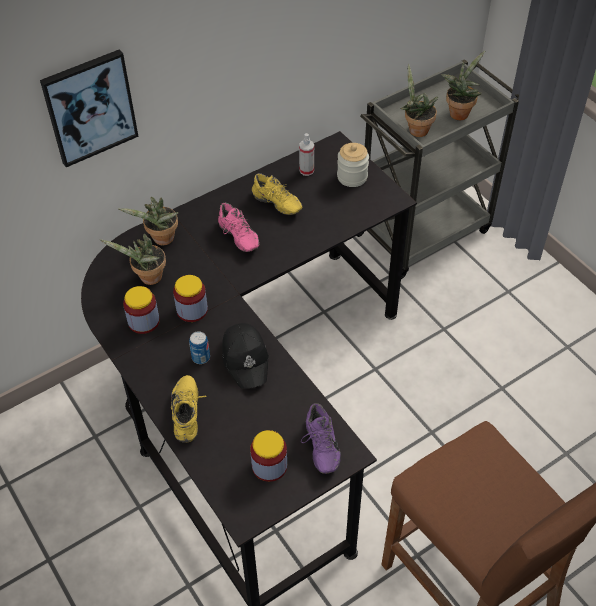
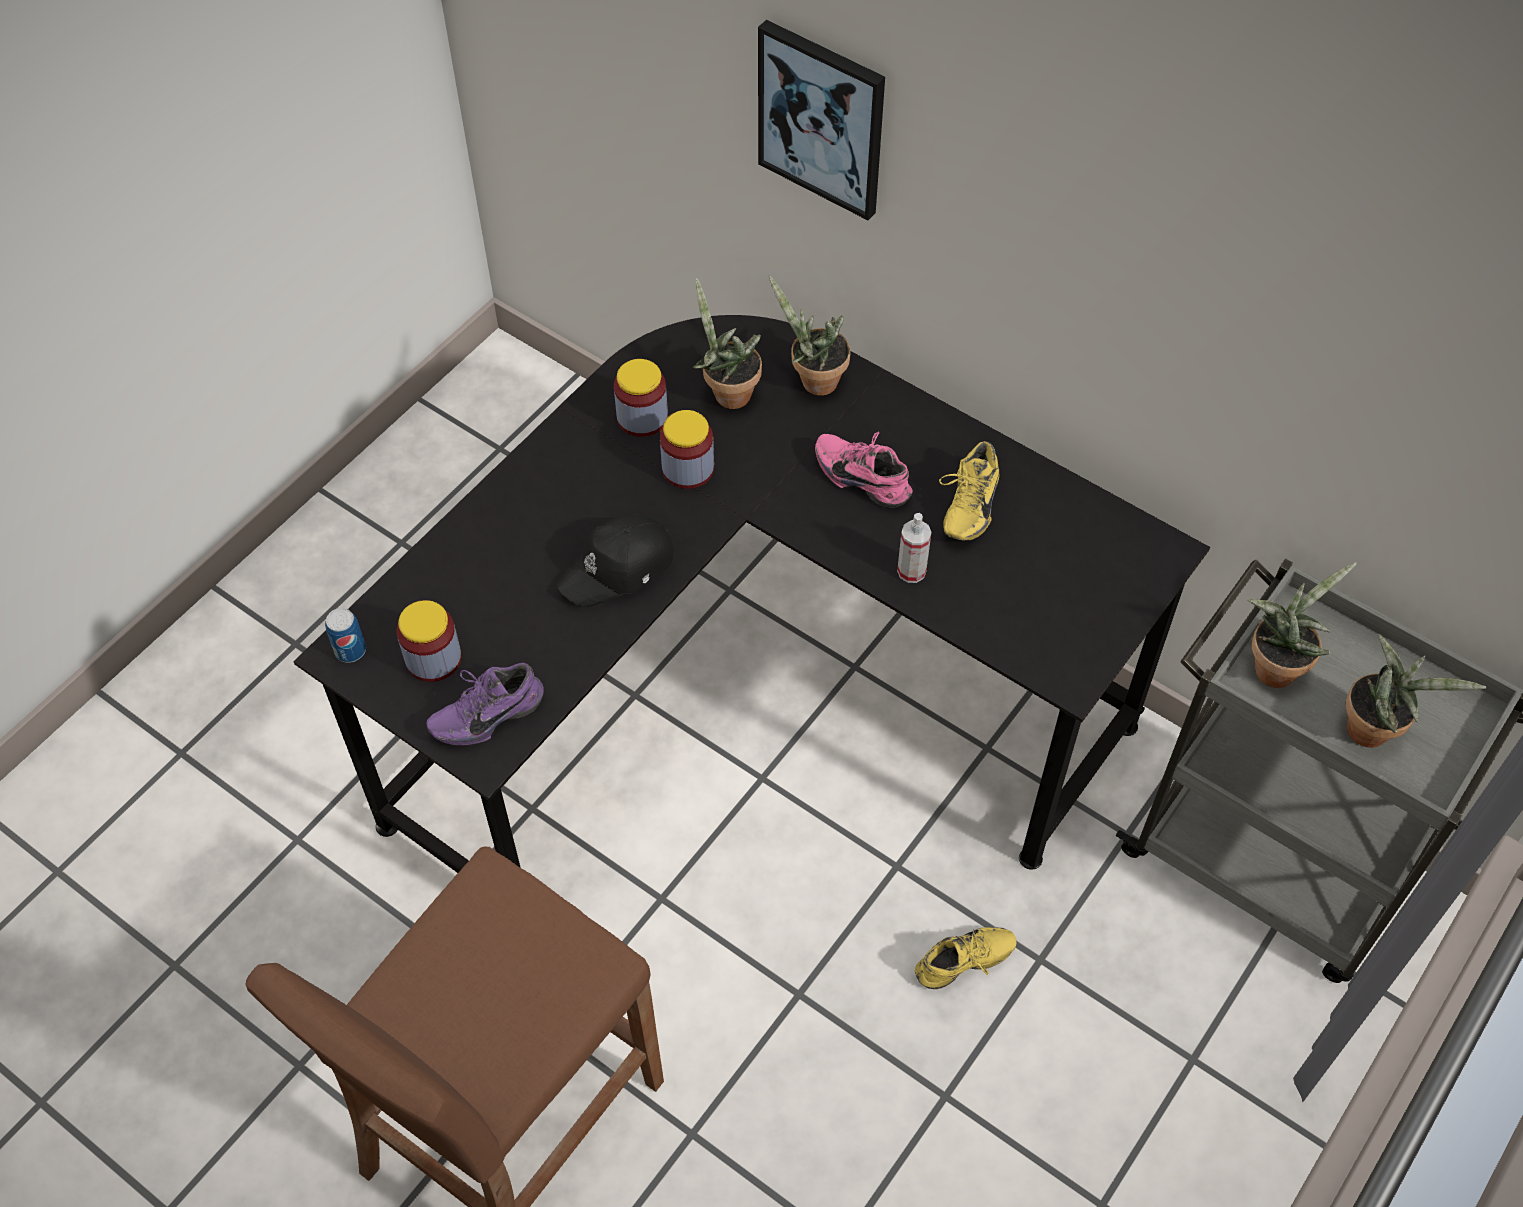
camera: 70 degrees right, 5 degrees up
(189, 414) = (493, 530): yellow shoe -> yellow shoe (965, 966)
(201, 357) = (601, 510): can -> can (350, 650)
(237, 238) = (864, 477): pink shoe -> pink shoe turned 90 degrees clockwise
(306, 170) = (1074, 525): spray bottle -> spray bottle (911, 571)
(352, 177) = (1095, 599): jar -> none

